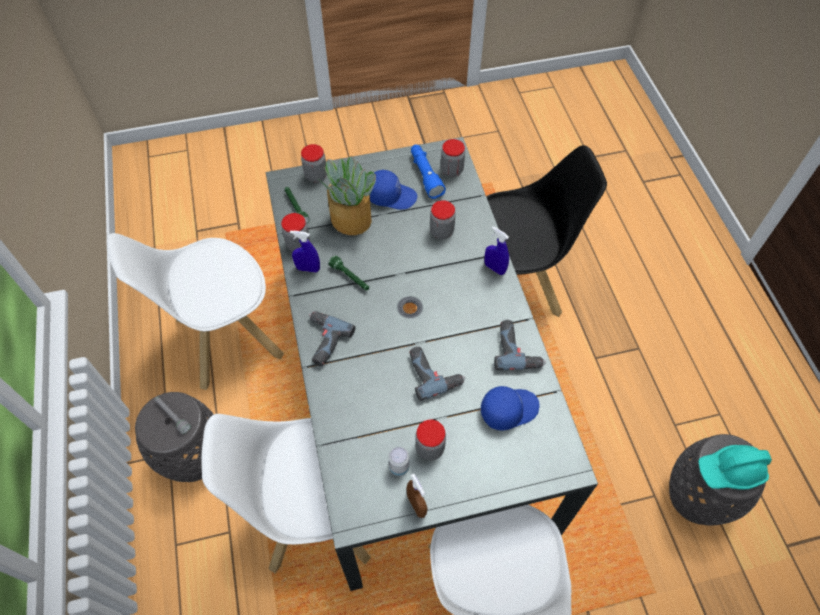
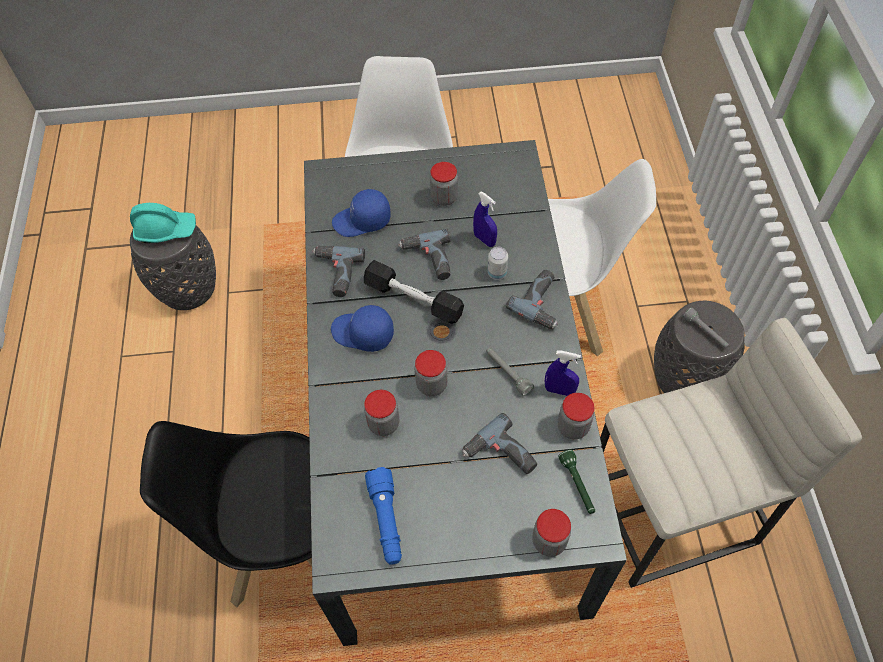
camera: 170 degrees left, 0 degrees up
(225, 338) = (670, 513): white chair -> beige stool
(350, 277) = (507, 373): green flashlight -> grey flashlight
(351, 220) = (500, 456): potted plant -> power drill
(391, 195) = (441, 490): blue cap -> blue cap (362, 334)
(399, 467) = (474, 187): can -> can (497, 273)
(416, 505) = (463, 159): brown spray bottle -> none
(439, 331) = (413, 299): none -> black dumbbell
(451, 170) = (346, 525): jar -> jar (431, 385)
(494, 268) = (331, 365): blue spray bottle -> blue spray bottle (484, 240)

